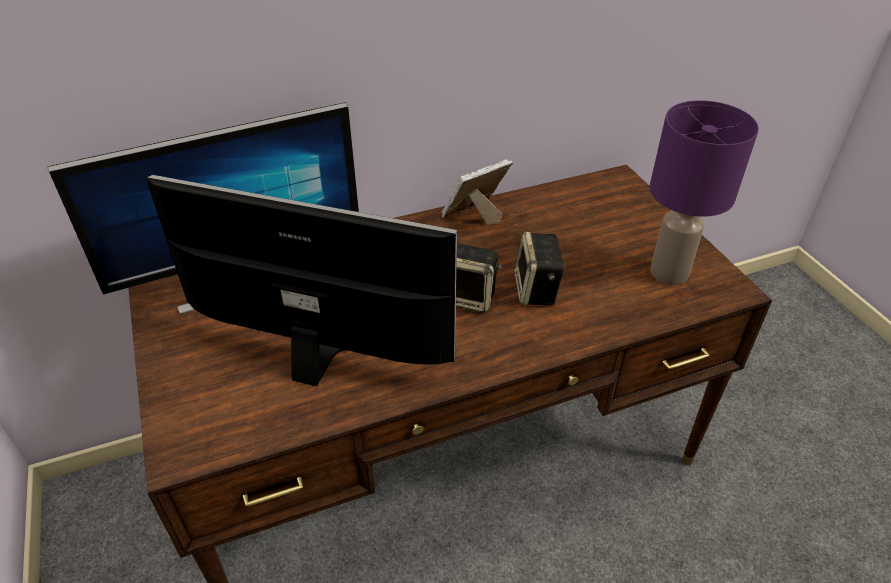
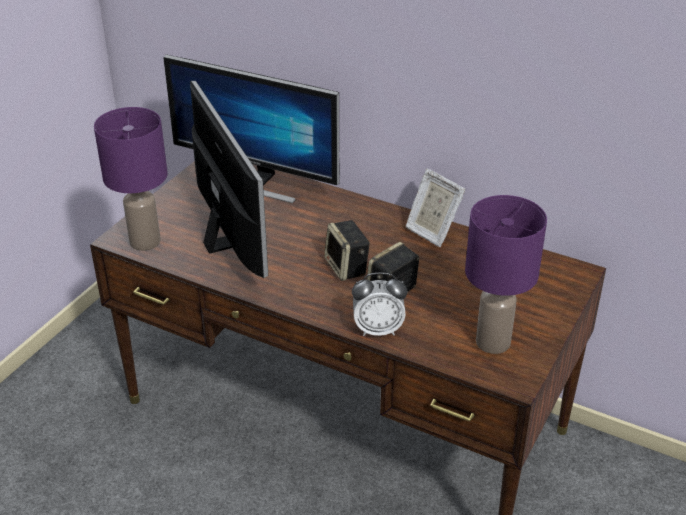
camera: 50 degrees right, 5 degrees down
(217, 432) = (144, 241): none -> purple table lamp
(475, 217) = (431, 231): picture frame -> picture frame turned 150 degrees counterclockwise
(585, 331) = (378, 329): none -> alarm clock

